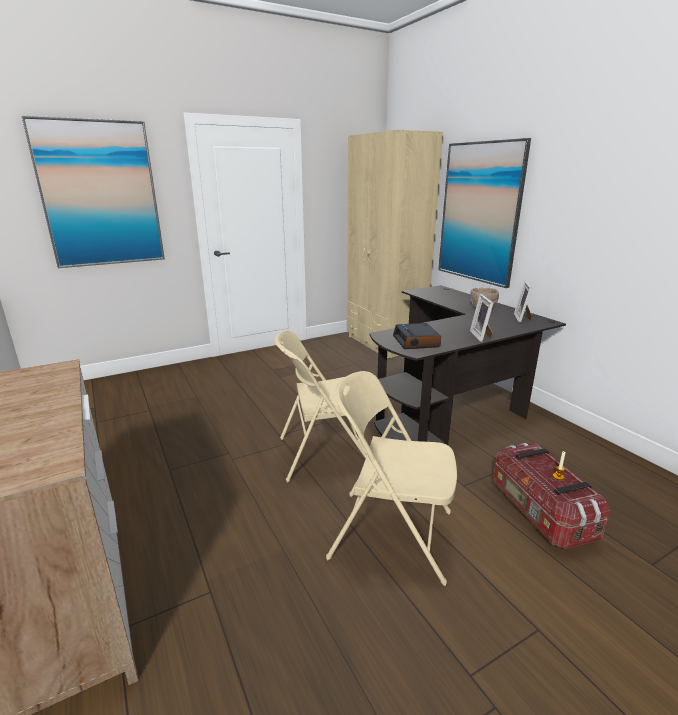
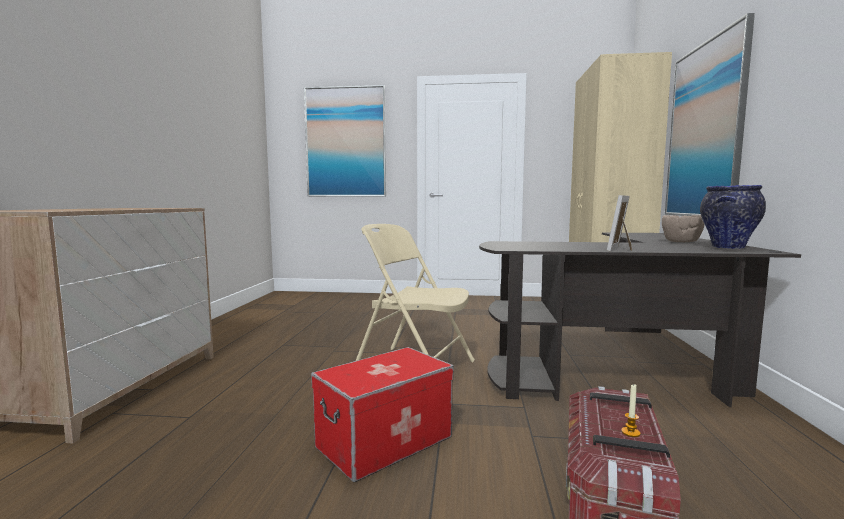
camera: 35 degrees right, 15 degrees down
(392, 533) = (384, 441): beige chair -> storage box
(416, 342) = (524, 246): alarm clock -> none
(523, 318) = (728, 248): picture frame -> vase

